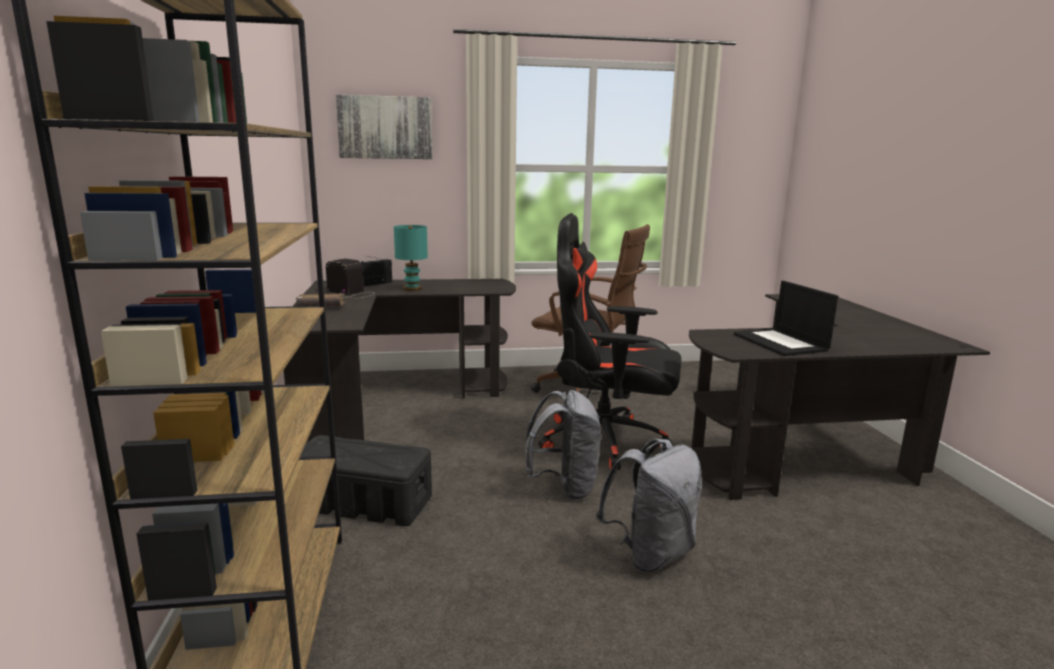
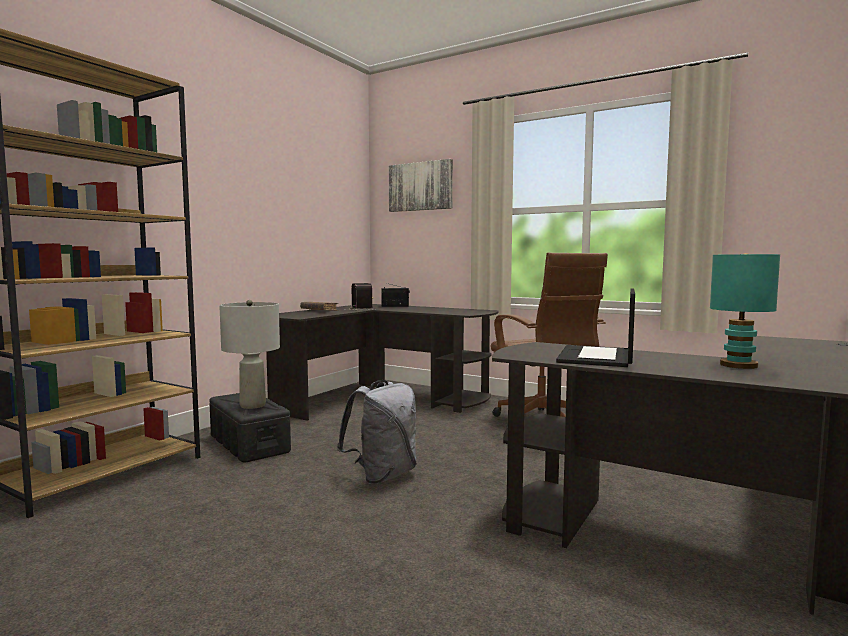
camera: 40 degrees right, 10 degrees down
(374, 455) = (252, 405): none -> grey table lamp
(412, 289) = (408, 309): turquoise table lamp -> turquoise table lamp (739, 365)
(612, 443) = (486, 461): black office chair -> none
(650, 554) = (348, 536): grey backpack -> none

